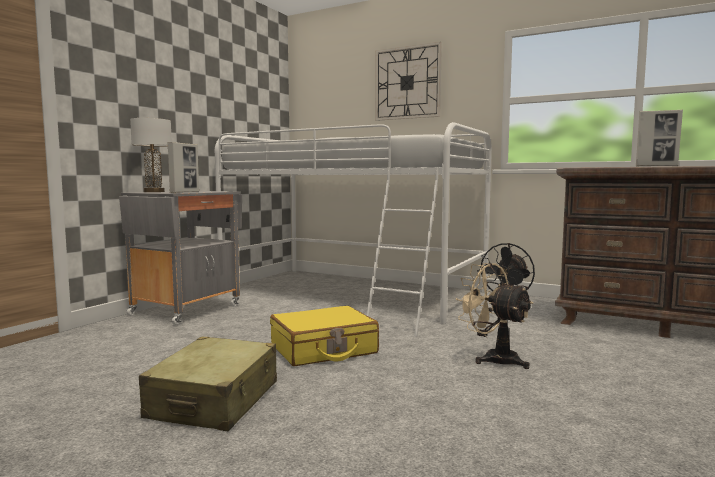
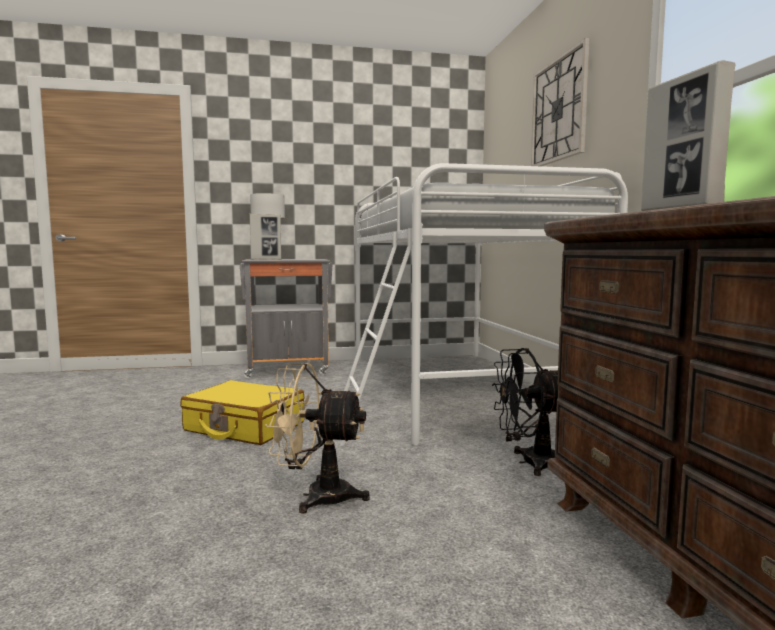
camera: 50 degrees right, 0 degrees up
(214, 400) = (88, 433): beige suitcase -> none
(493, 358) = (316, 496): beige fan -> beige fan turned 90 degrees counterclockwise

